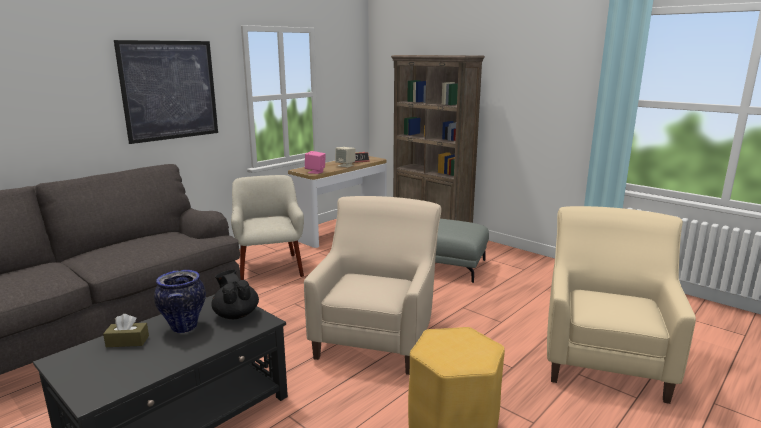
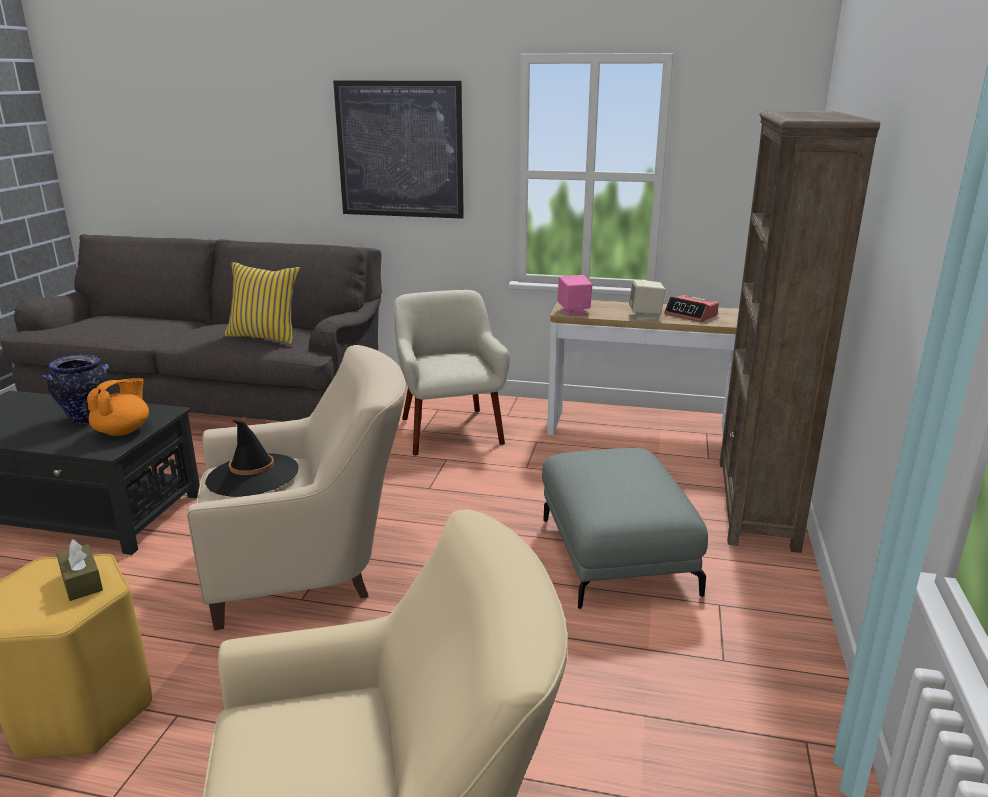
camera: 60 degrees right, 5 degrees up
(127, 341) = (50, 408): brown tissue box -> brown tissue box (81, 581)
(165, 241) = (265, 336): none -> yellow pillow
(236, 314) = (123, 431): black teapot -> orange teapot
(270, 267) = (449, 430): beige armchair -> beige armchair turned 60 degrees counterclockwise
(365, 284) = (252, 476): none -> black hat

